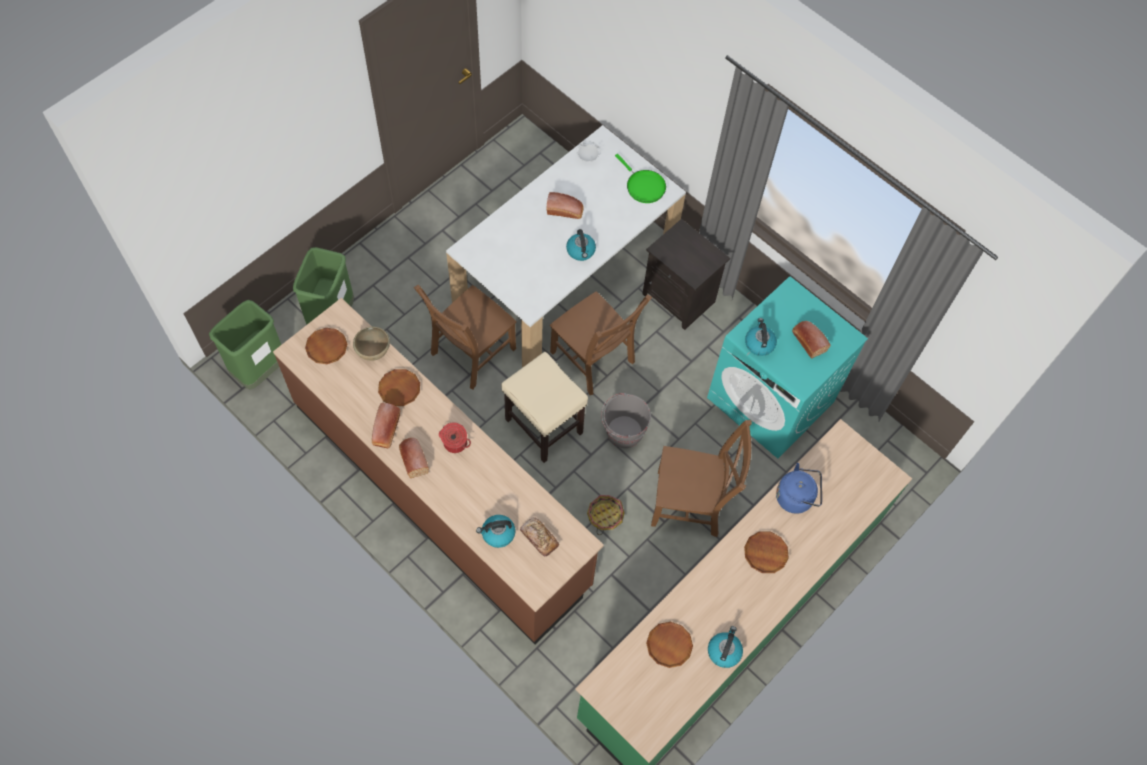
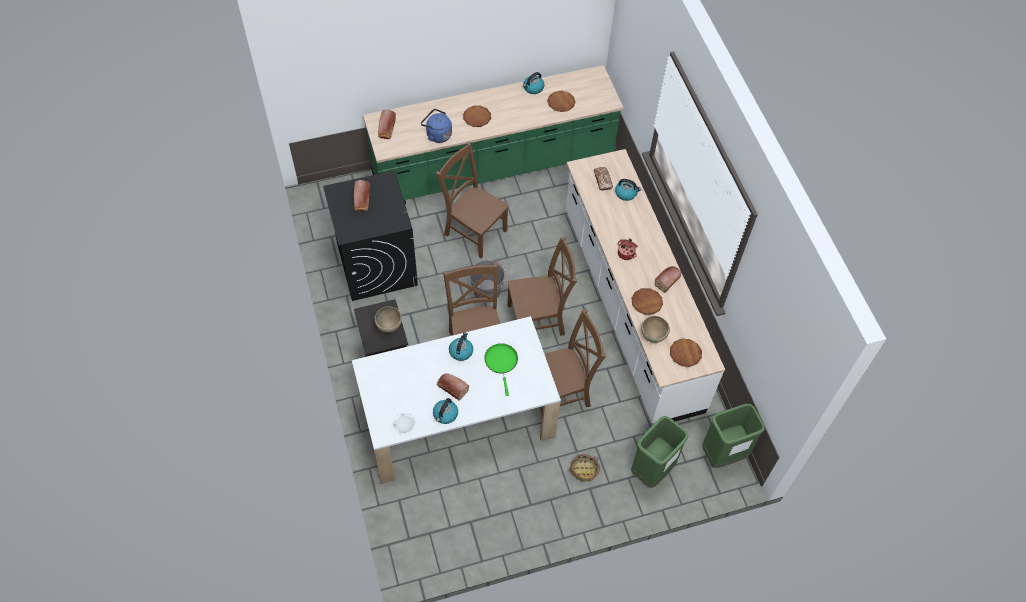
camera: 150 degrees left, 5 degrees down
(413, 459) = (657, 256): bread -> bread (386, 129)
(441, 493) = (630, 309): brown counter -> white counter
(543, 425) = (538, 319): beige stool -> brown chair
(605, 516) = (532, 248): basket -> basket (584, 470)
(643, 186) = (379, 379): green frying pan -> green frying pan (501, 362)
(679, 257) = (389, 326): none -> brown bowl
(759, 343) = (394, 214): kettle -> kettle (445, 415)
(771, 400) = (376, 264): turquoise washing machine -> black washing machine

